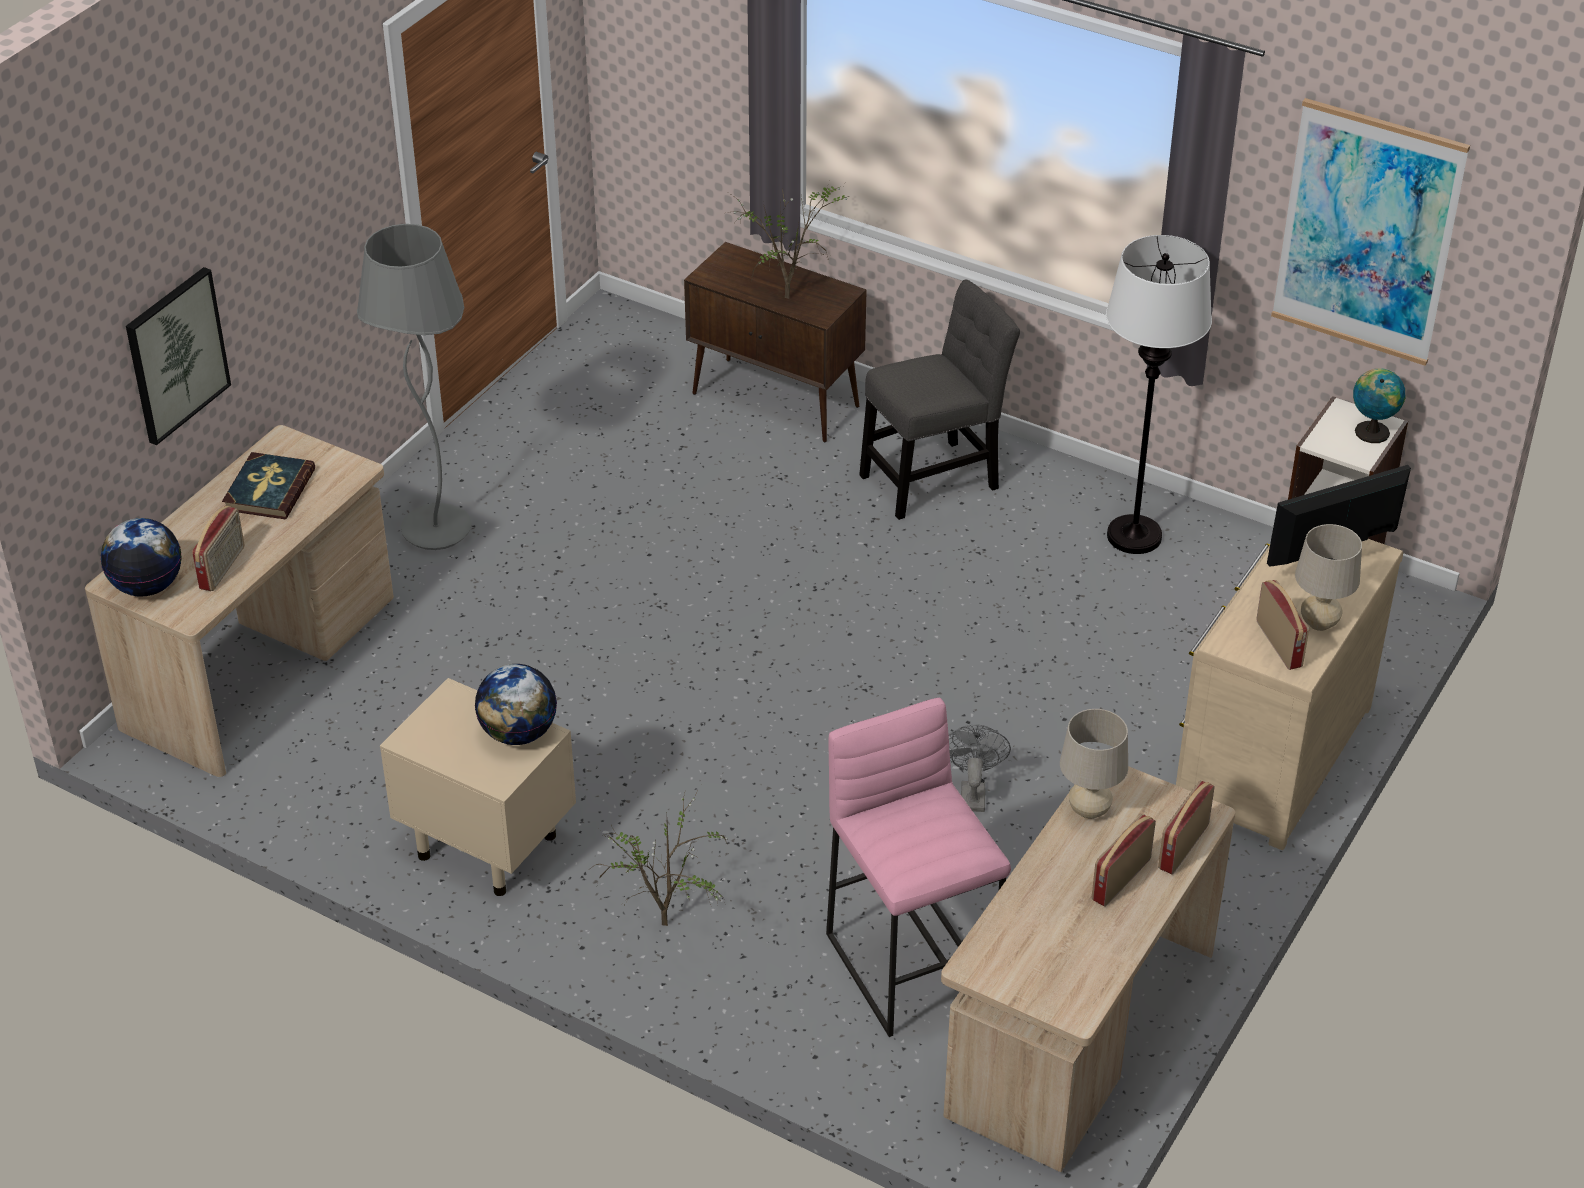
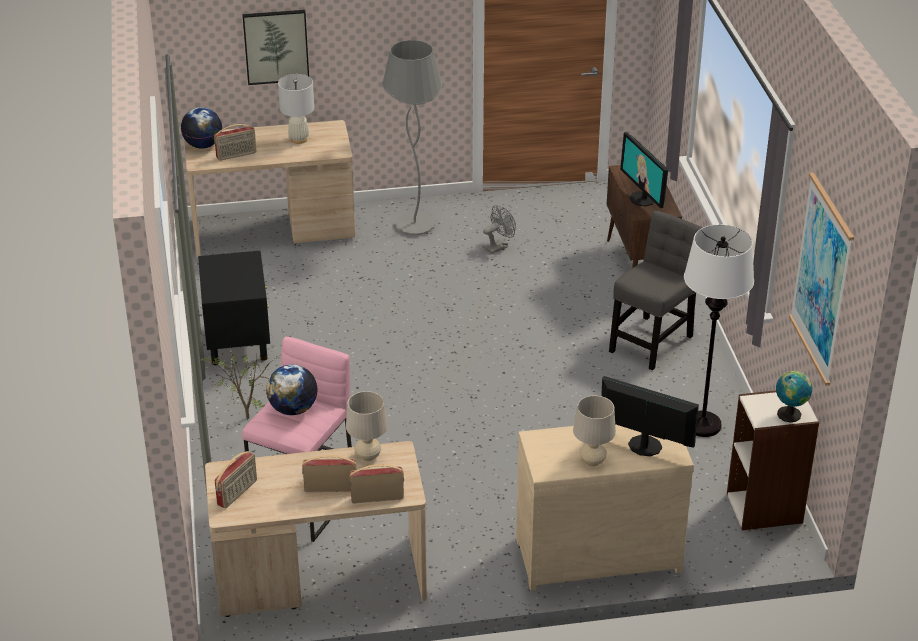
camera: 50 degrees right, 5 degrees down
(269, 490) = (298, 139): book -> white table lamp
(485, 845) = (238, 344): beige nightstand -> black nightstand
(518, 733) = (247, 285): globe -> globe (293, 409)
(791, 296) = (642, 199): potted plant -> monitor
(935, 478) = (653, 341): grey chair -> grey chair turned 75 degrees counterclockwise
(972, 792) = (442, 465): grey fan -> grey fan (499, 246)
(1280, 644) = (557, 456): radio -> radio (238, 493)

